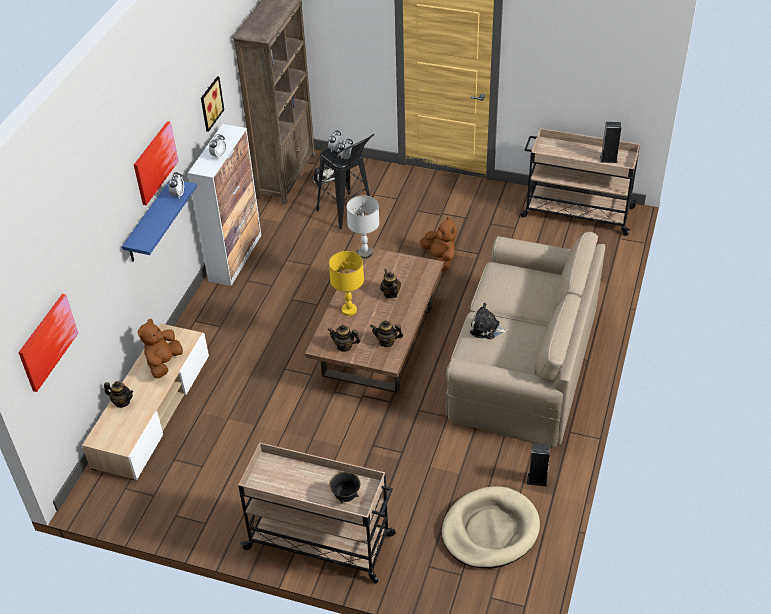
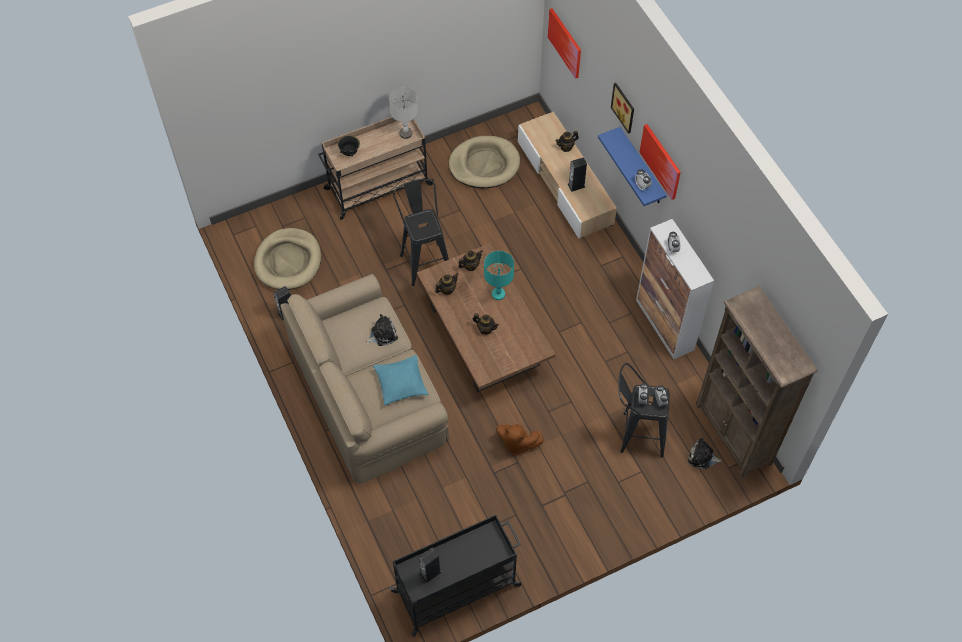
camera: 135 degrees right, 15 degrees up
(163, 363) = (576, 185): brown plush toy -> speaker
(194, 484) = (484, 164): none -> beige dog bed
(210, 103) = (719, 256): picture -> picture (624, 107)
(349, 310) = (498, 294): yellow table lamp -> turquoise table lamp
(357, 436) = (424, 259): none -> black stool
(365, 253) = (542, 350): grey table lamp -> grey table lamp (406, 133)
(509, 285) = (401, 383): none -> turquoise pillow
(576, 212) = (457, 588): beige cart -> black cart

